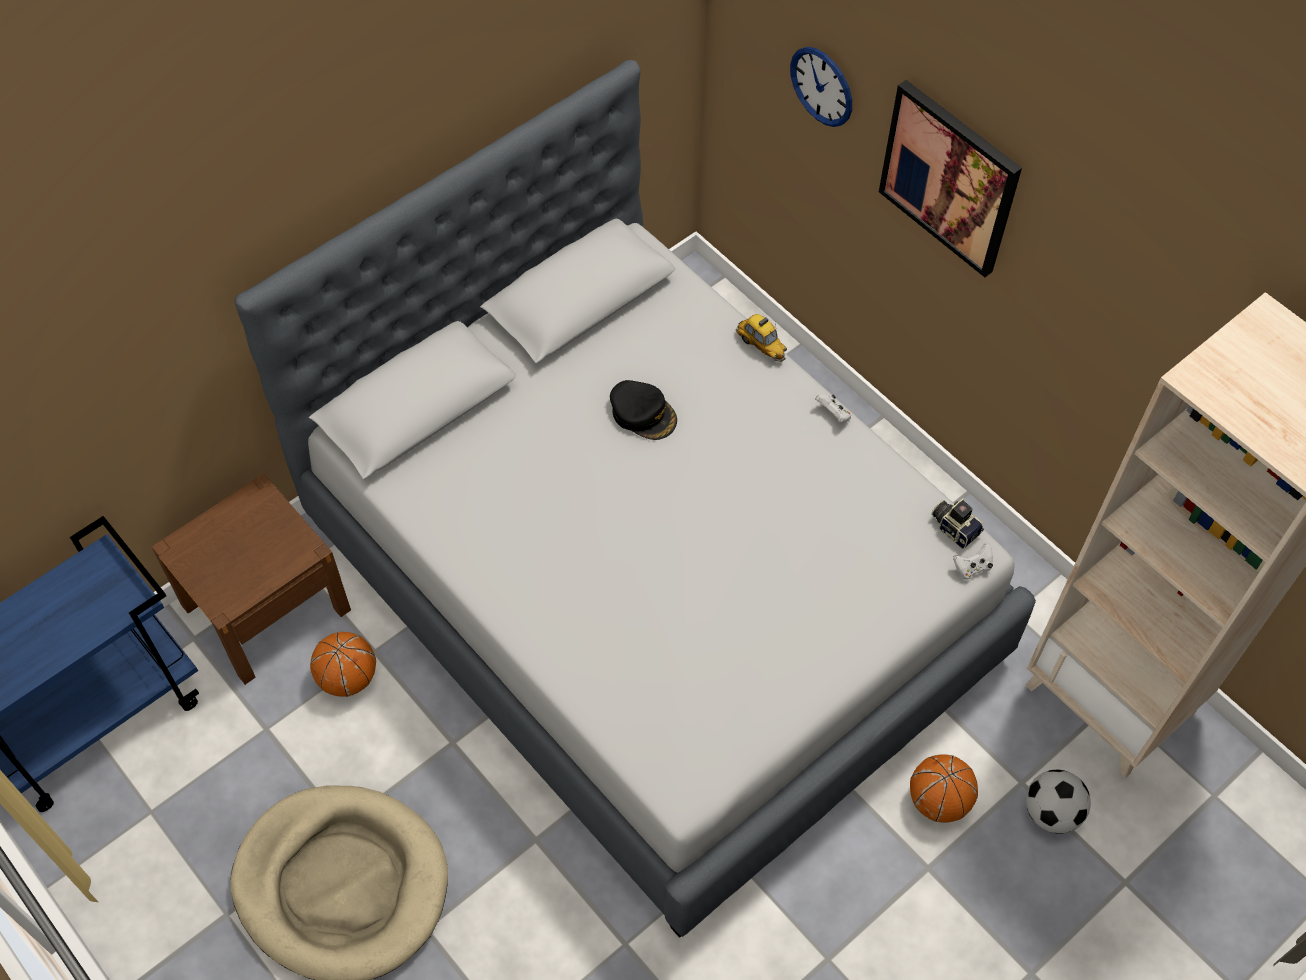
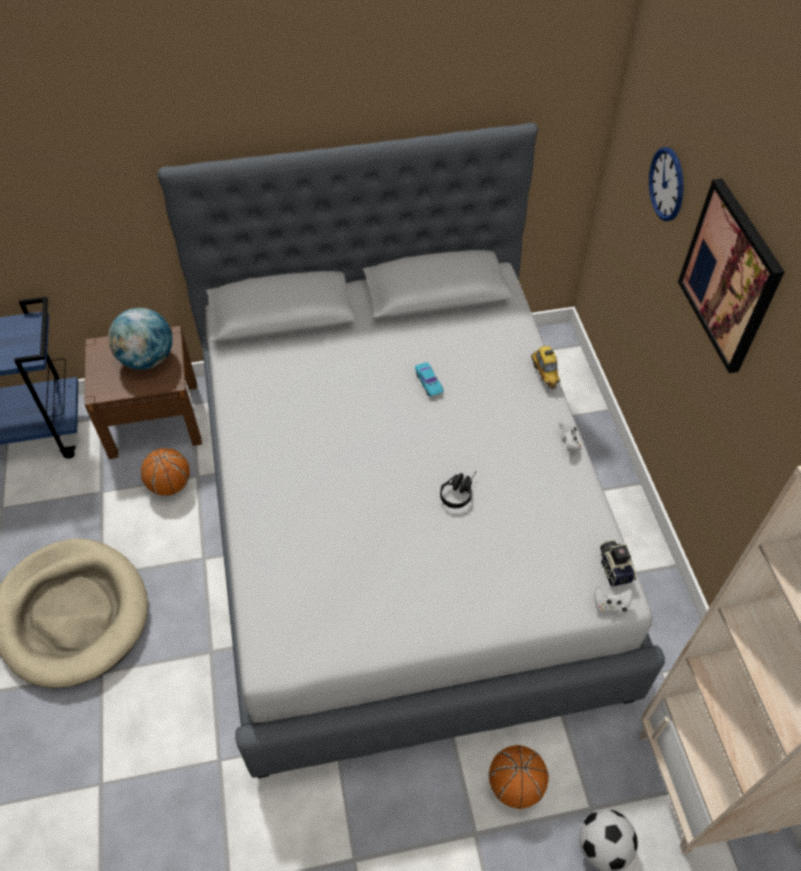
camera: 30 degrees right, 5 degrees down
(254, 535) = (147, 359): none -> globe
(643, 413) = (428, 382): black cap -> turquoise toy car
(755, 522) = (459, 491): none -> black headphones

